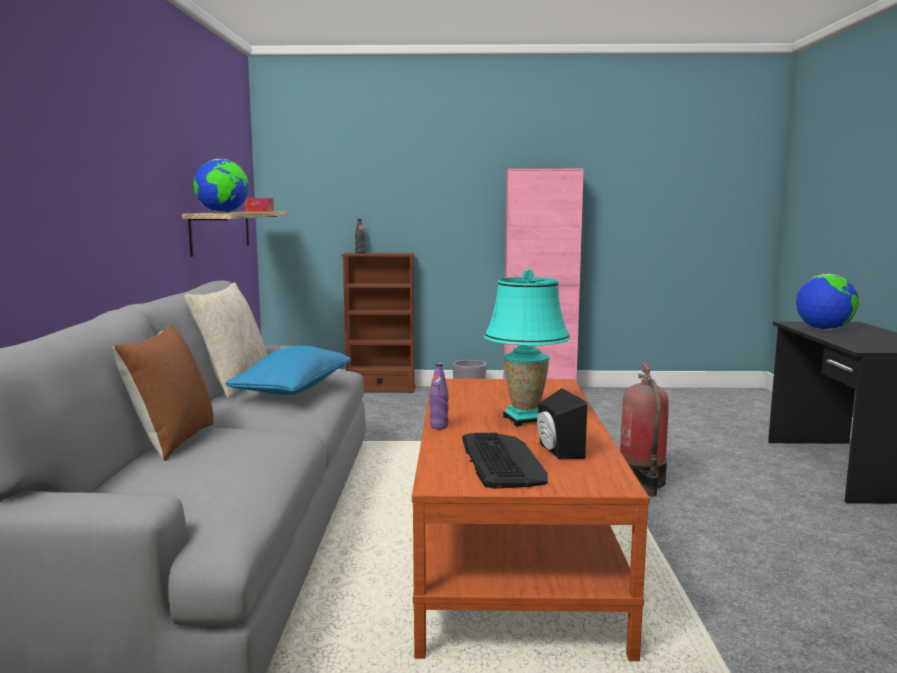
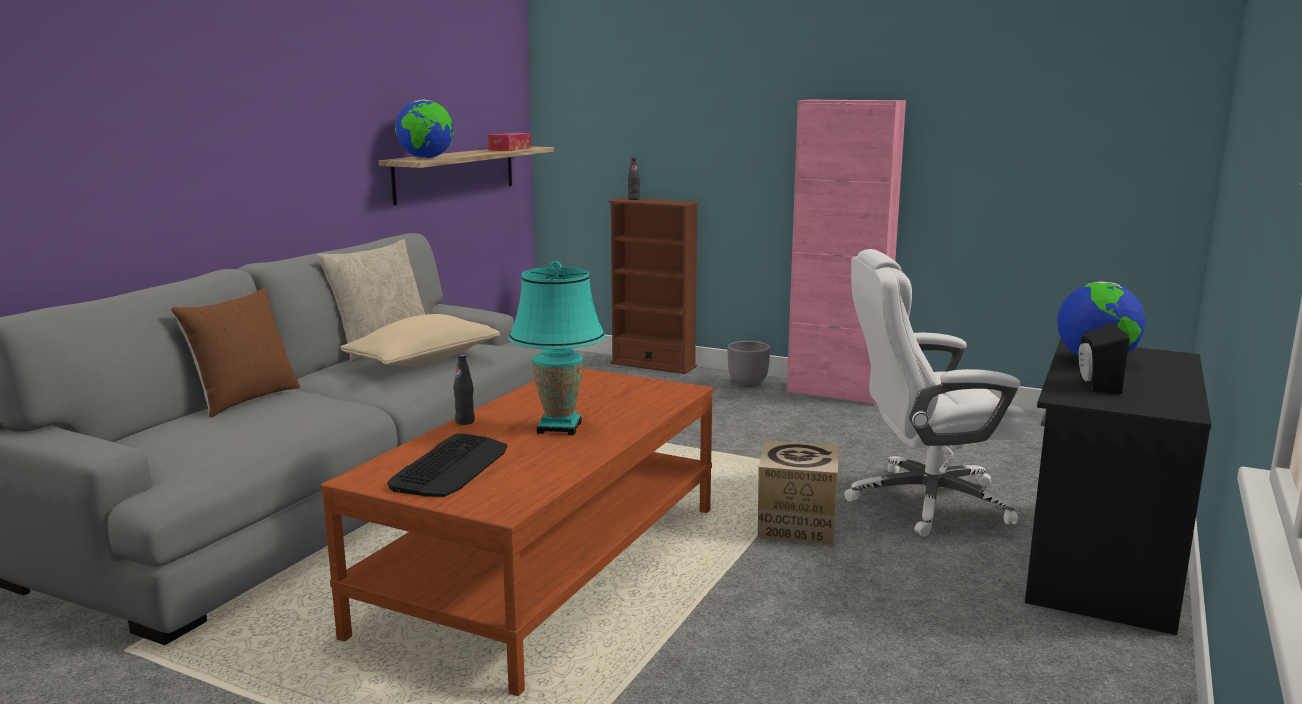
camera: 25 degrees right, 5 degrees up
(293, 390) = (423, 361): blue pillow -> beige pillow
(439, 426) = (465, 421): purple bottle -> black bottle
(557, 451) = (520, 466): black speaker -> black speaker (1095, 385)
(642, 482) = (796, 525): fire extinguisher -> cardboard box
(697, 452) = (925, 501): none -> white office chair

